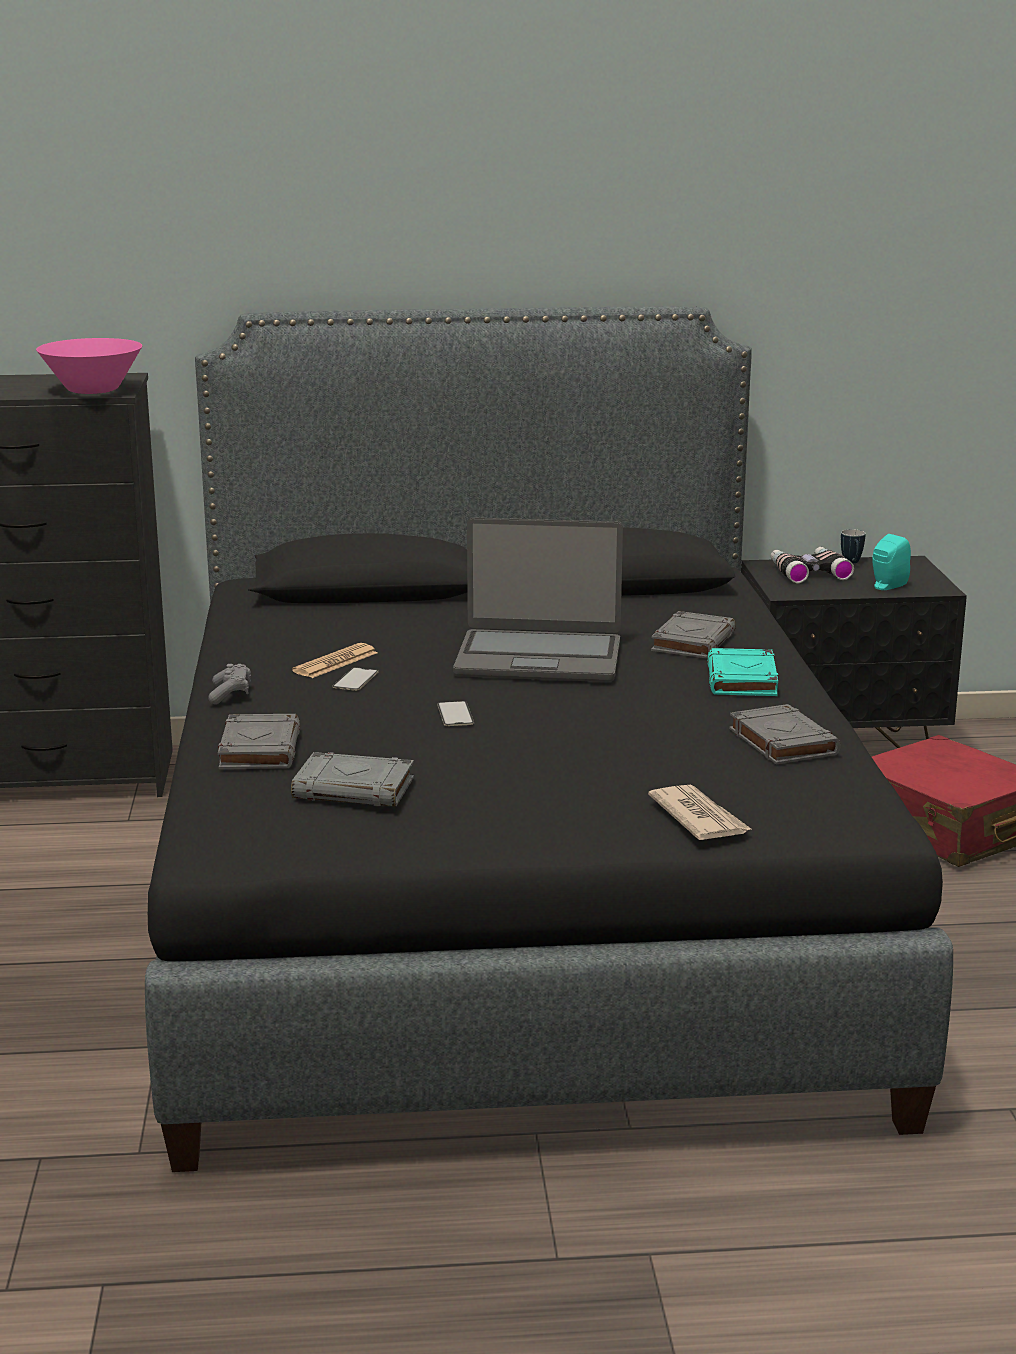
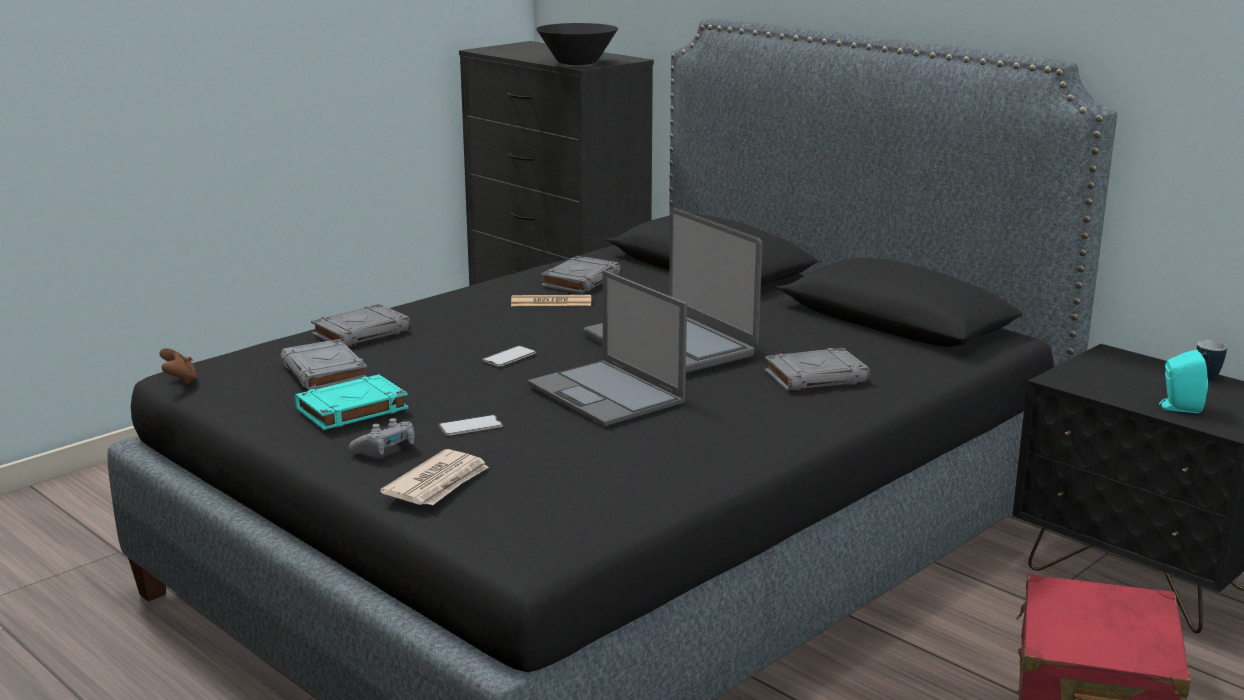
camera: 50 degrees right, 0 degrees up
(93, 390) = (577, 63): pink bowl -> black bowl
(228, 858) = (180, 381): none -> brown game controller
(230, 694) = (444, 298): grey game controller -> grey game controller (386, 450)
(355, 680) = (527, 316): phone -> phone (470, 426)
(607, 709) = (607, 393): none -> laptop
(742, 680) = (764, 416): turquoise book -> turquoise book (351, 409)
(781, 742) = (652, 467): grey book -> grey book (581, 280)
(808, 572) = (1134, 372): binoculars -> none

